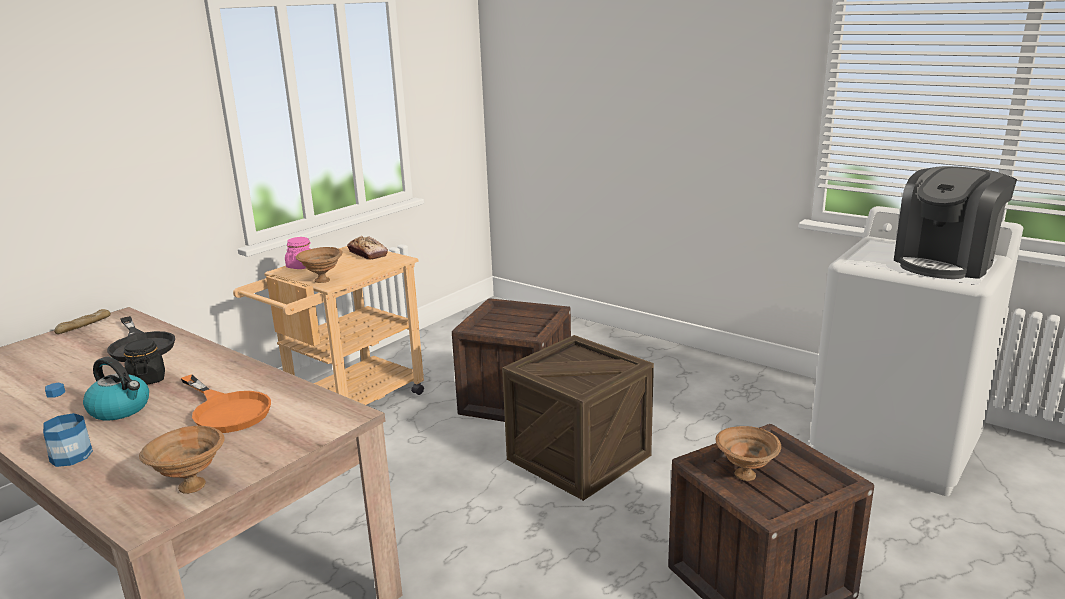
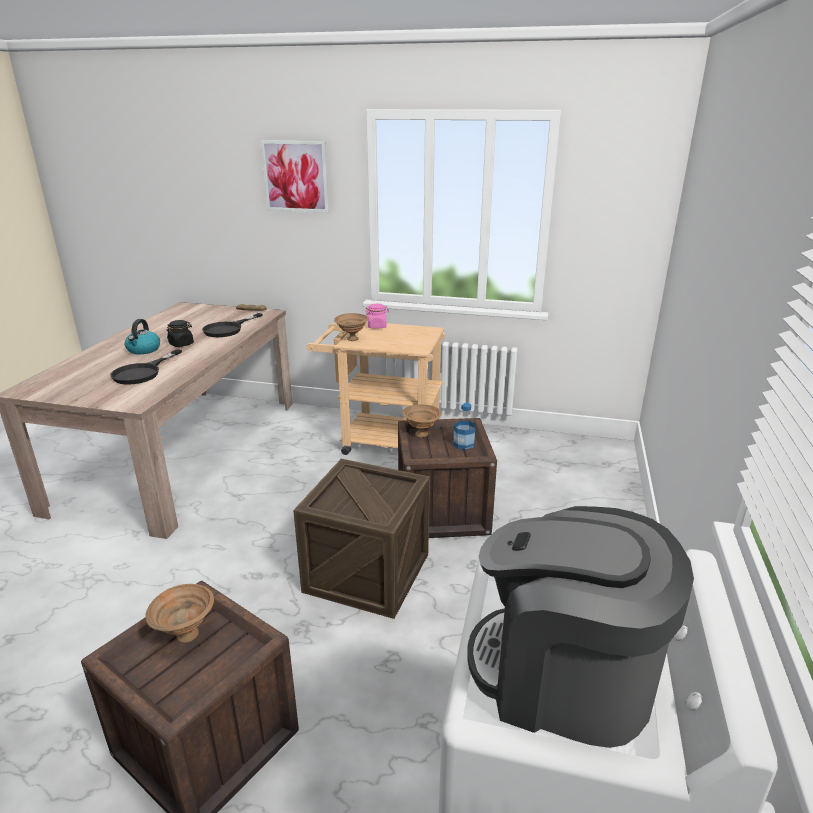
camera: 65 degrees right, 5 degrees up
(71, 456) = (90, 356): bottle -> bottle (463, 444)
(116, 97) = (295, 176): none -> picture
(189, 486) = (52, 390): brown bowl -> brown bowl (420, 434)
(226, 410) = (142, 372): orange frying pan -> black frying pan
(368, 254) = (421, 337): bread -> none

